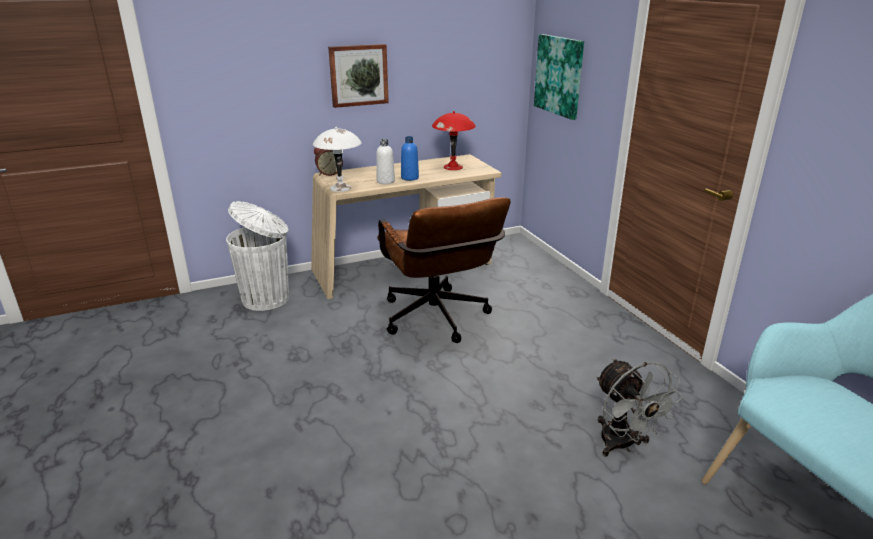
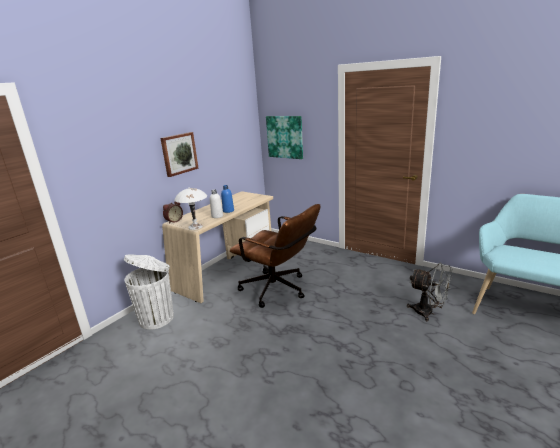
camera: 30 degrees left, 5 degrees down
(453, 167) = (243, 199): red table lamp -> none

